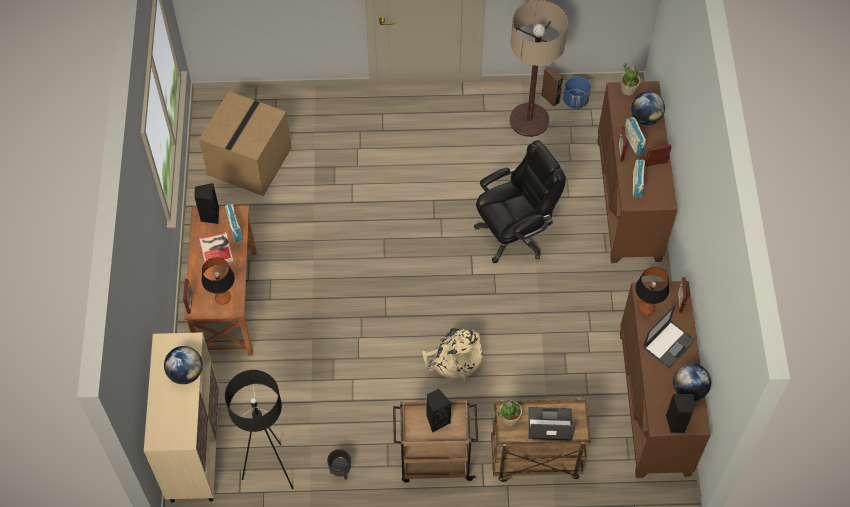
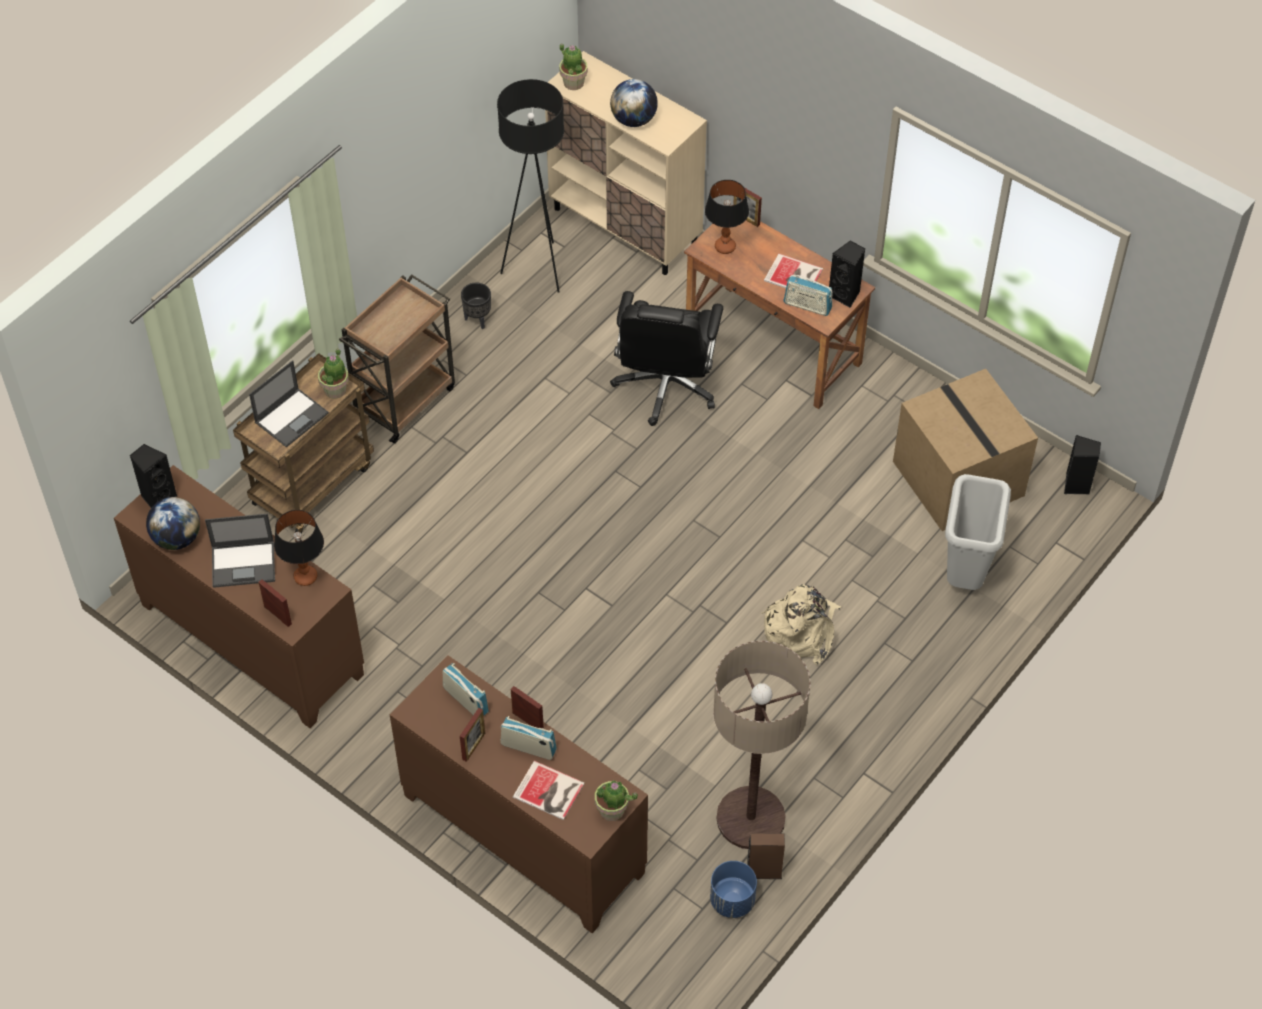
camera: 130 degrees right, 5 degrees down
(179, 433) = (573, 82): none -> potted plant
(311, 123) = (964, 575): none -> grey trash can
(437, 420) = (397, 325): black speaker -> black speaker (1077, 485)
(454, 360) = (497, 495): beige backpack -> beige backpack (801, 631)
(514, 233) = (598, 671): black office chair -> black office chair (666, 386)
(645, 118) = (549, 792): globe -> book
(669, 343) = (244, 564): laptop -> laptop turned 90 degrees counterclockwise

